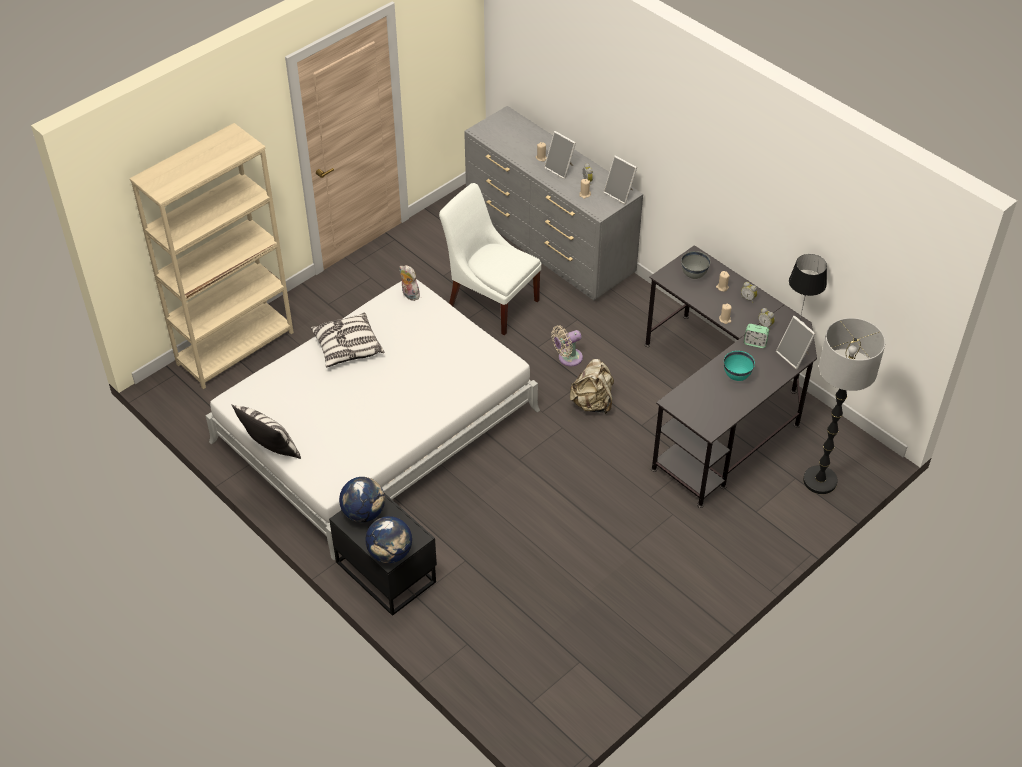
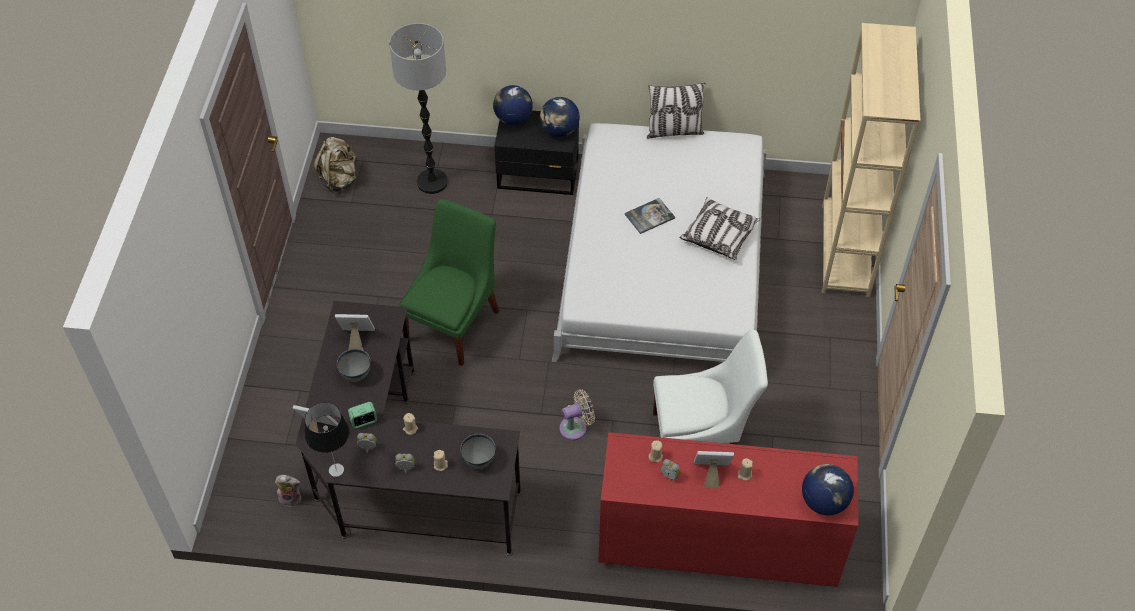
camera: 140 degrees right, 5 degrees up
(381, 391) = (649, 216): none -> book
(409, 295) = (729, 312): plush toy -> plush toy (291, 498)
(512, 123) = (823, 501): none -> globe
(549, 246) = (716, 545): grey dresser -> red dresser
(567, 358) = (576, 427): beige fan -> beige fan turned 45 degrees clockwise
(585, 486) = (454, 322): none -> green chair
(592, 403) = (514, 398): beige backpack -> beige backpack (339, 179)
(620, 194) = (622, 482): picture frame -> picture frame (357, 338)
(736, 376) = (356, 375): turquoise bowl -> grey bowl
(820, 481) = (261, 455): floor lamp -> floor lamp (432, 182)

